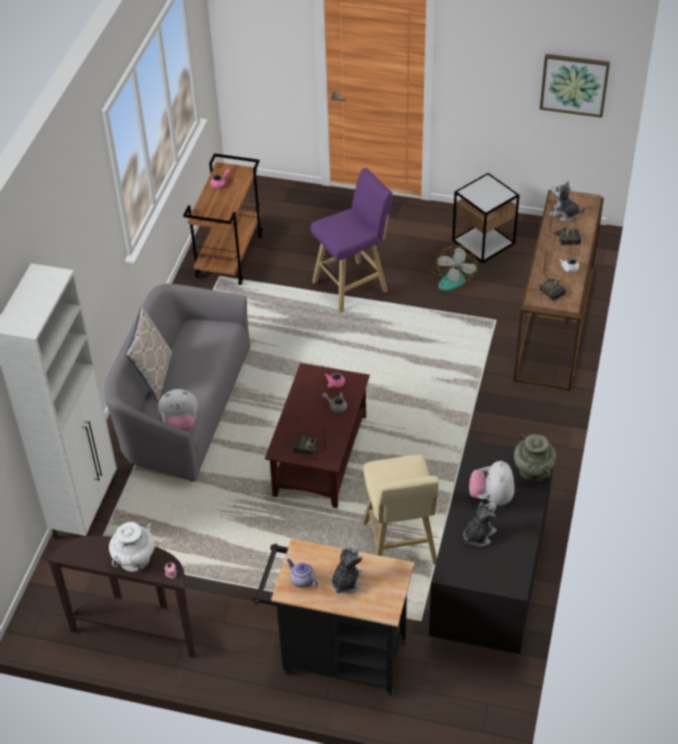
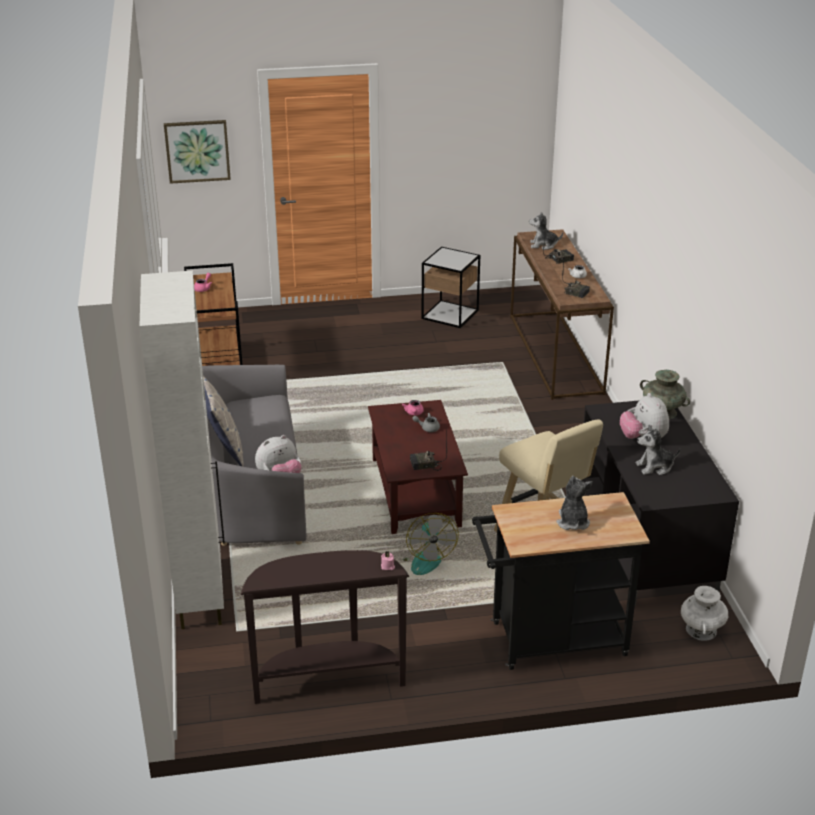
camera: 25 degrees left, 15 degrees down
(135, 559) = (339, 565): white vase -> white vase (701, 630)
(302, 580) = (529, 532): teapot -> none
(353, 285) = (354, 366): purple stool -> none
(453, 277) = (441, 342): fan -> fan (423, 558)
(478, 535) = (655, 467): plush toy -> plush toy turned 120 degrees counterclockwise
(574, 84) = (509, 141): picture -> picture (197, 151)

